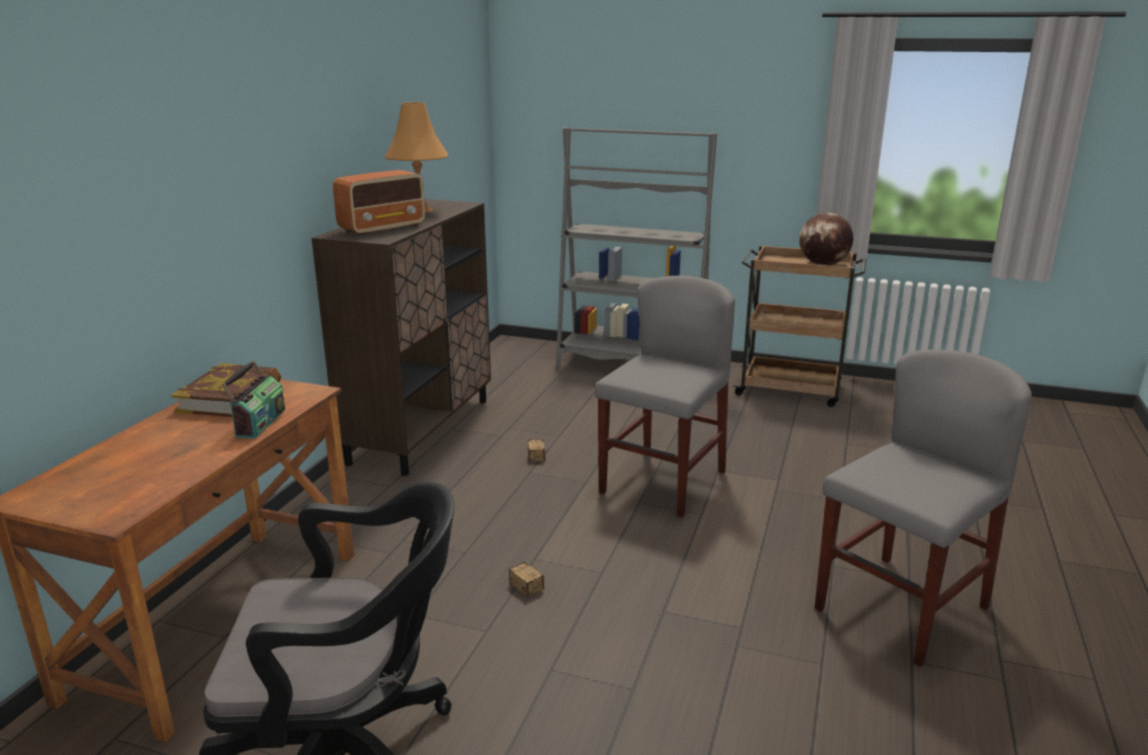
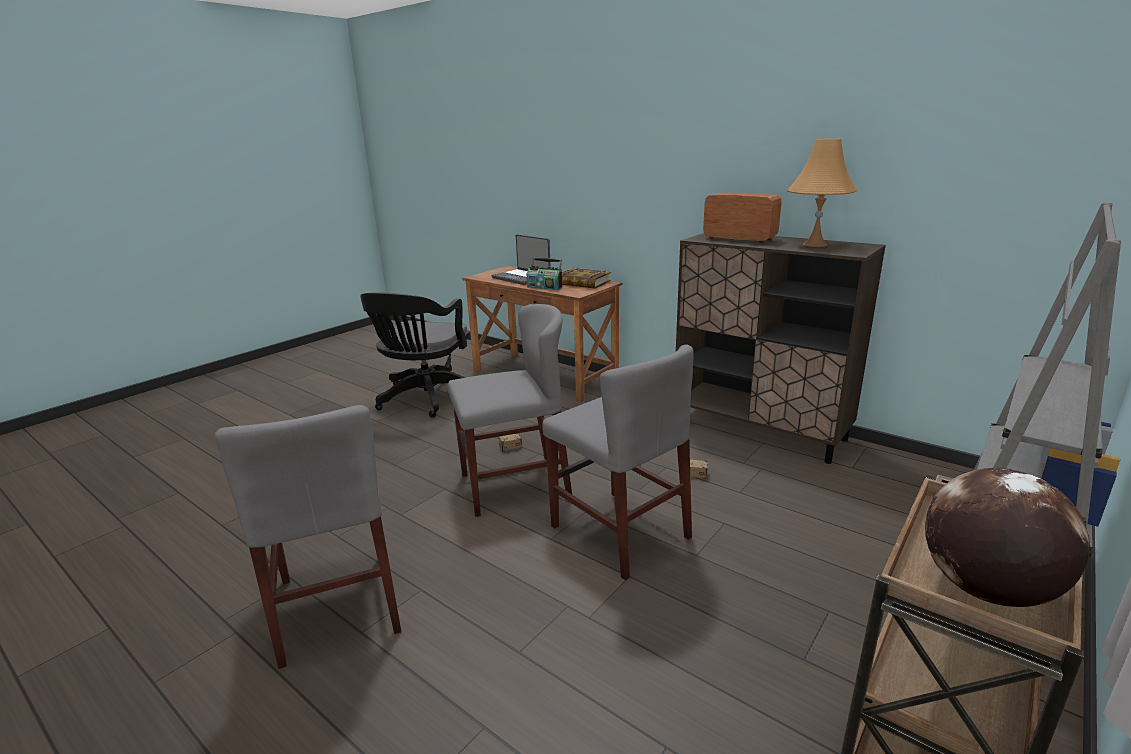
camera: 110 degrees right, 0 degrees up
(159, 458) = (522, 278): none -> laptop
(383, 228) = (738, 239): radio -> radio turned 150 degrees clockwise
(622, 558) = (514, 485): none -> grey chair

